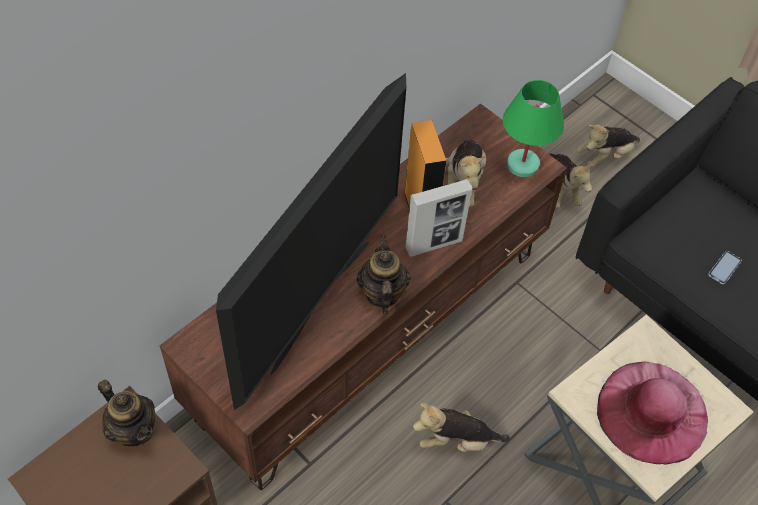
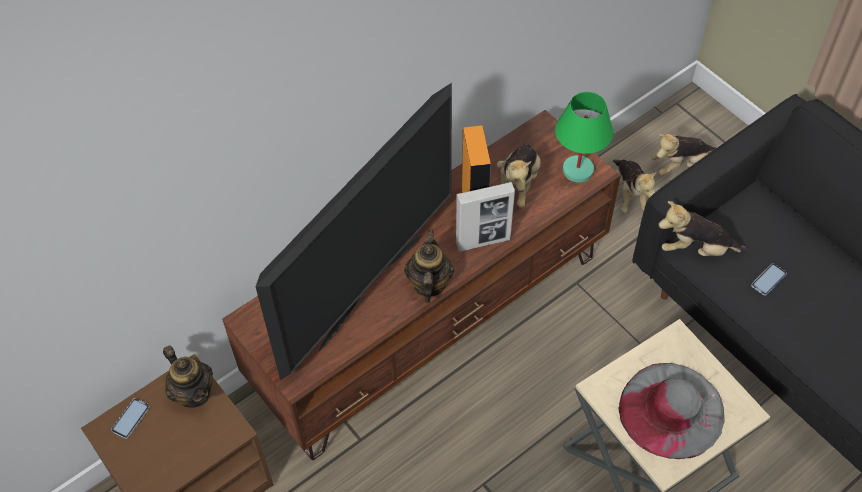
camera: 10 degrees right, 0 degrees up
(64, 464) = (131, 419): none -> phone
(456, 440) = (499, 428): plush toy -> plush toy (695, 249)
(652, 412) = (671, 410): pink hat -> grey hat

